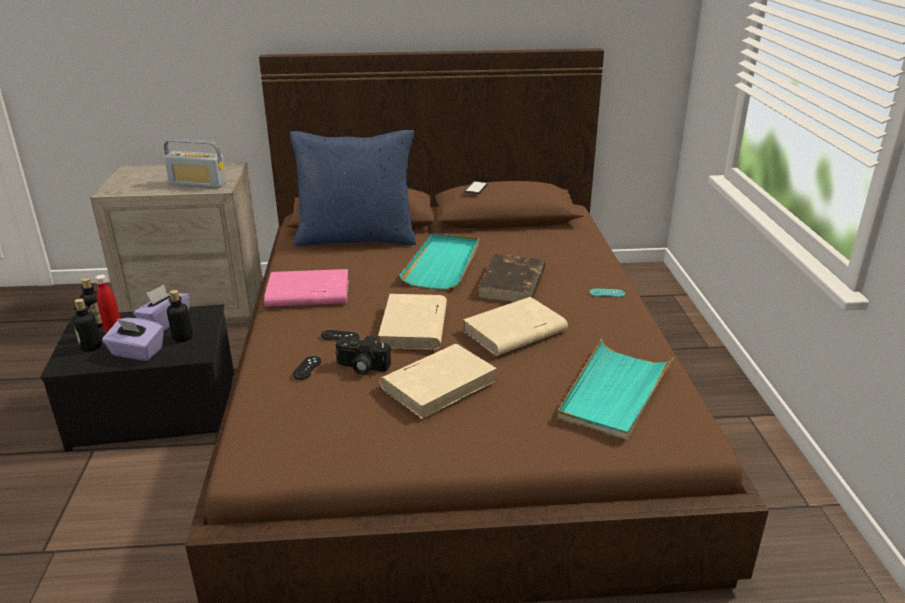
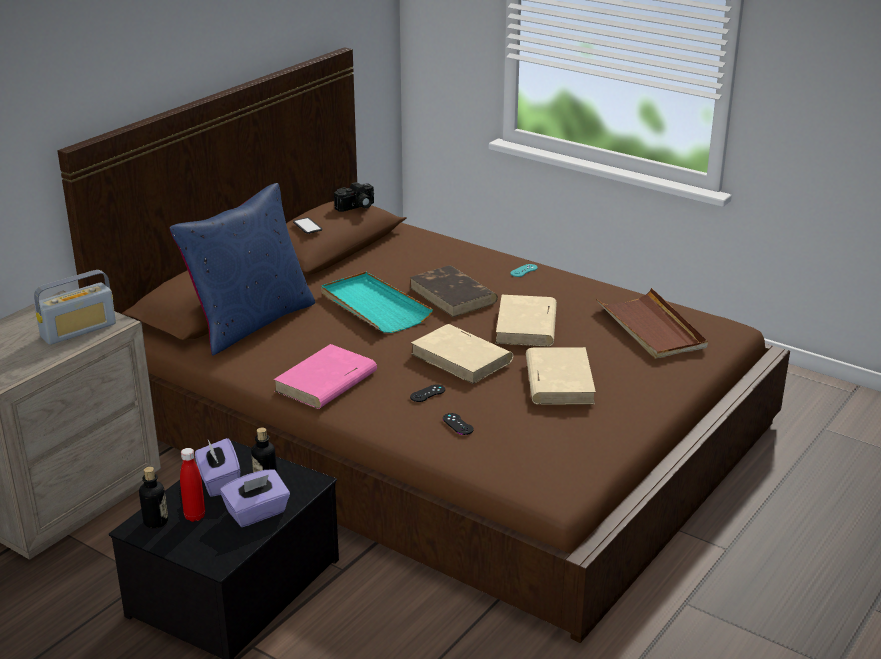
camera: 50 degrees left, 0 degrees up
(91, 346) = (202, 536): bottle -> none
(361, 367) = (493, 400): camera -> camera (356, 207)
(614, 392) = (651, 328): turquoise tray -> brown tray

